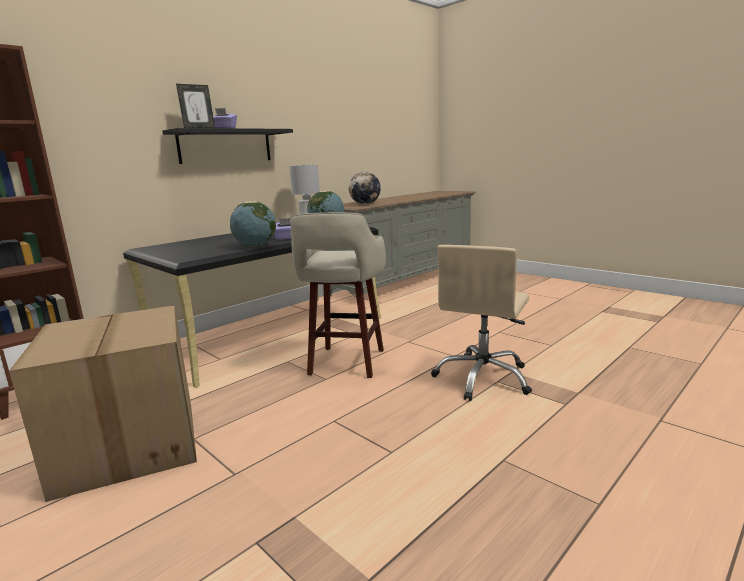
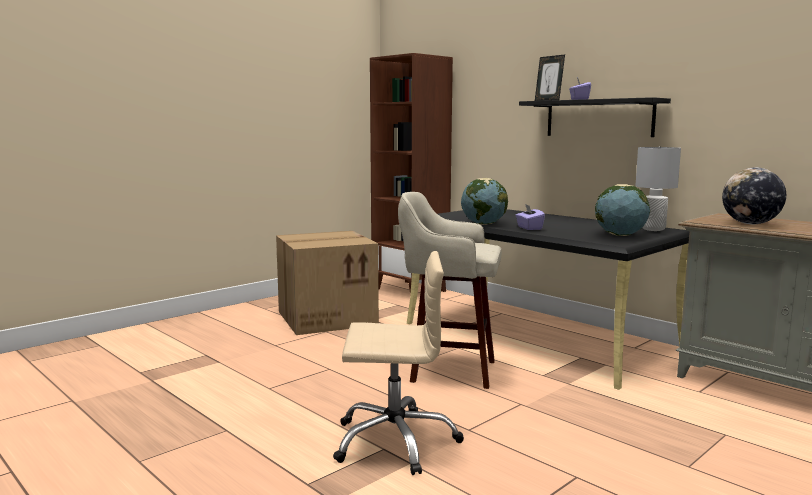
camera: 90 degrees right, 5 degrees down
(483, 378) = (395, 441): beige office chair -> beige office chair turned 150 degrees clockwise

